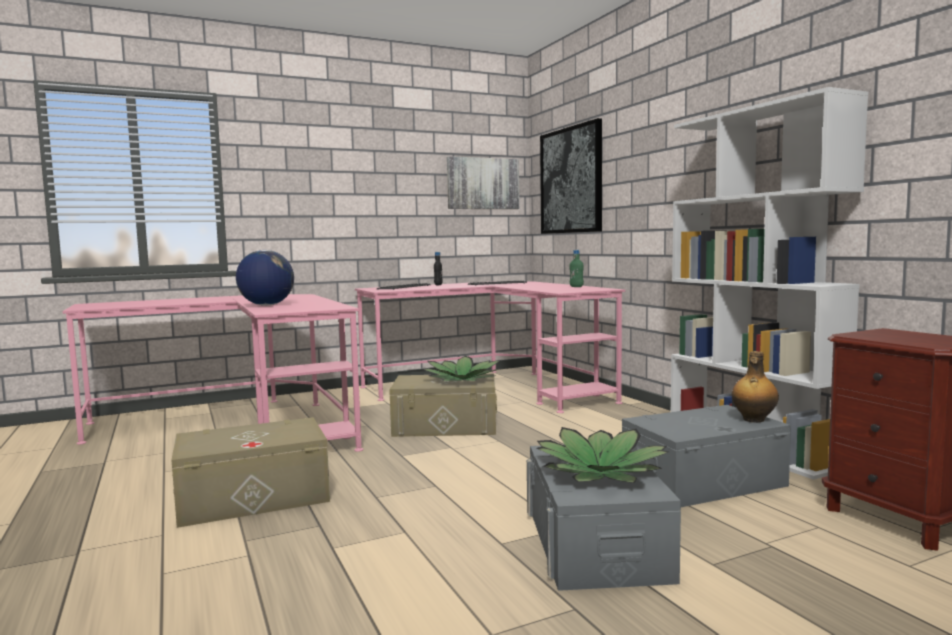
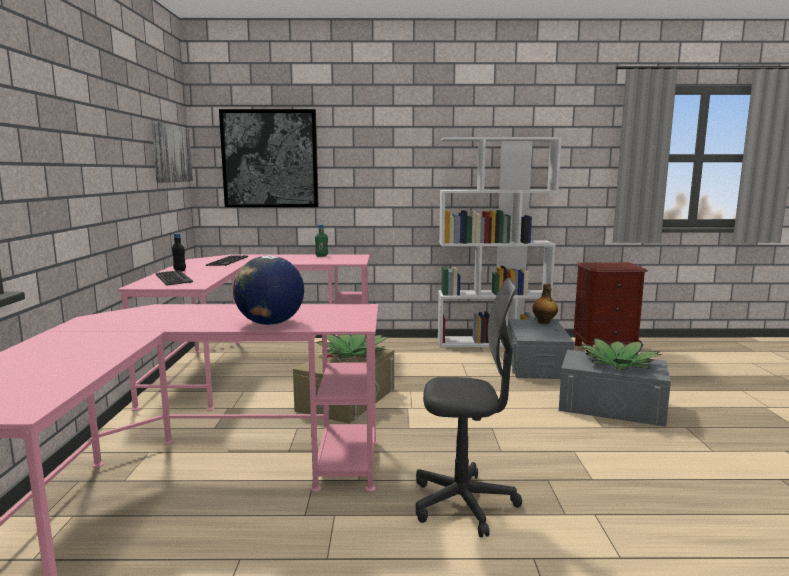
camera: 65 degrees left, 5 degrees up
(253, 497) = (463, 504): beige storage box -> grey office chair

